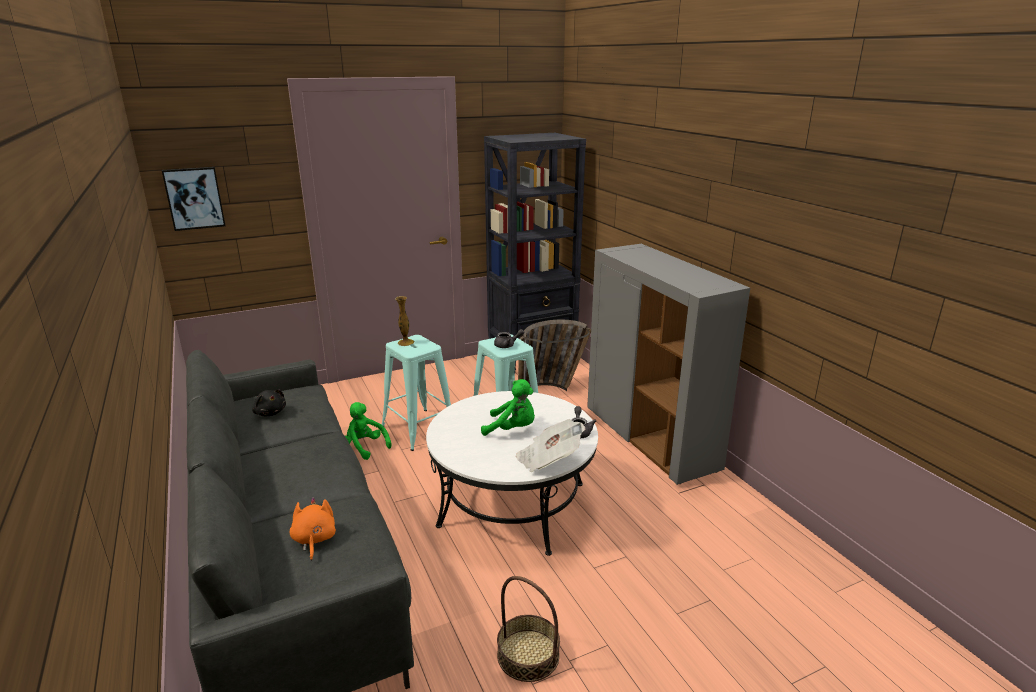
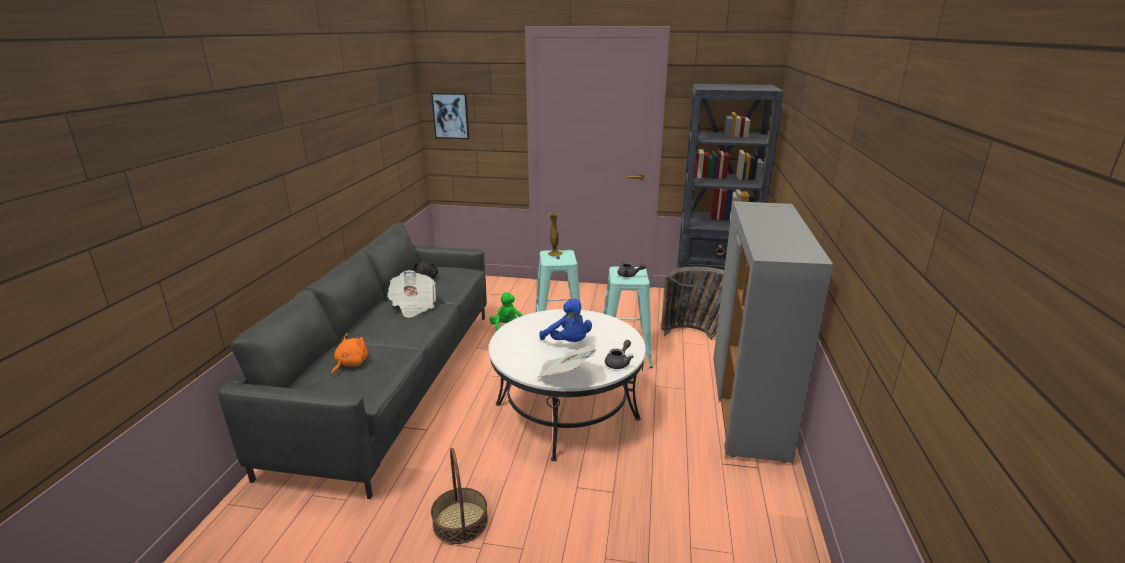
camera: 35 degrees right, 0 degrees up
(297, 448) = (413, 306): none -> newspaper
(512, 429) = (568, 342): green plush toy -> blue plush toy

